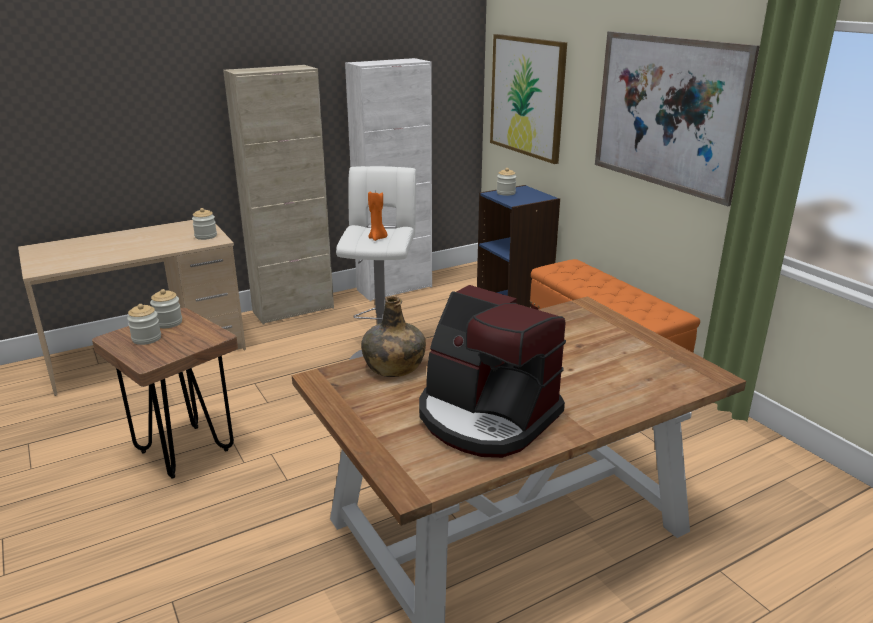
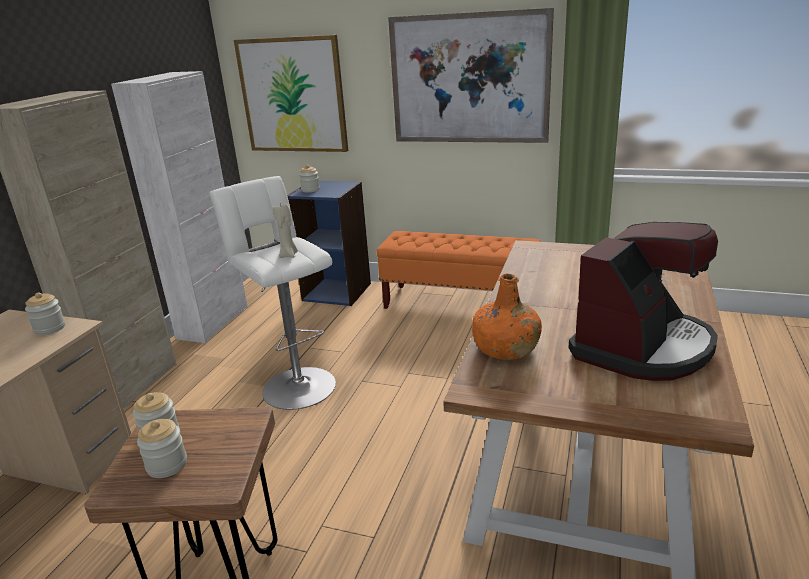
camera: 40 degrees left, 0 degrees up
(377, 238) = (289, 255): orange candle -> beige candle
(393, 366) = (505, 348): green bottle -> orange bottle
(486, 417) = (642, 347): coffee machine -> coffee machine turned 45 degrees counterclockwise

